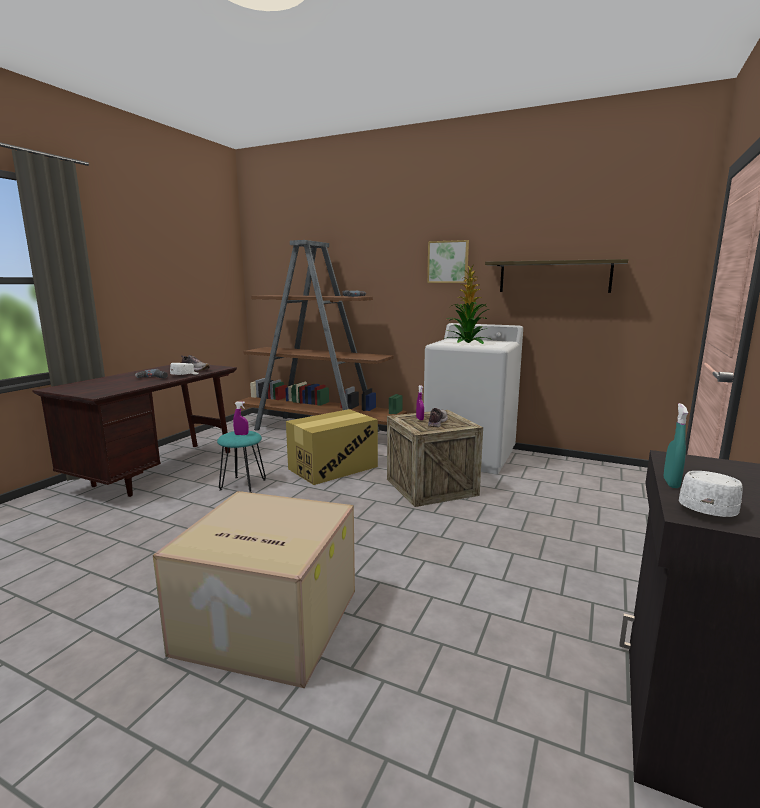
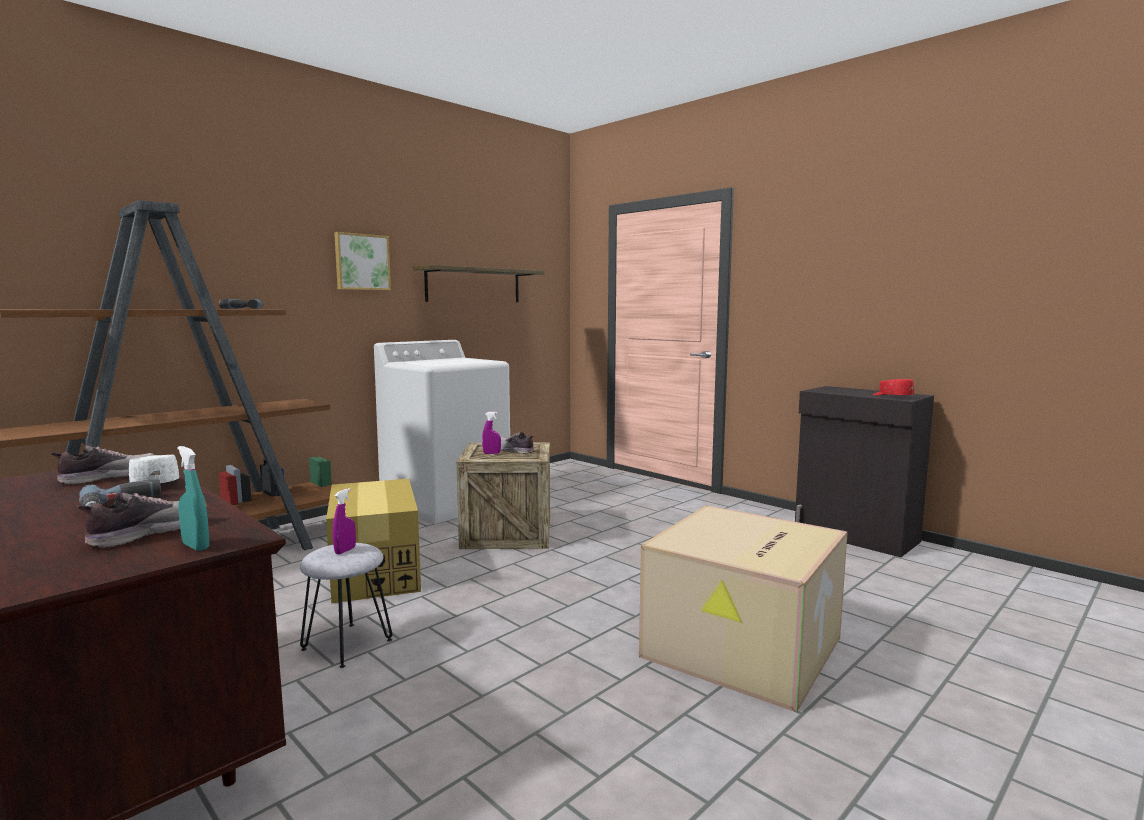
camera: 70 degrees left, 5 degrees down
(109, 386) = (147, 533): none -> shoe
(242, 485) = (347, 645): turquoise stool -> grey stool
(467, 342) = (442, 362): potted plant -> none
(671, 483) = (859, 395): turquoise spray bottle -> turquoise spray bottle (195, 546)
(709, 507) = (892, 396): white cap -> red cap

